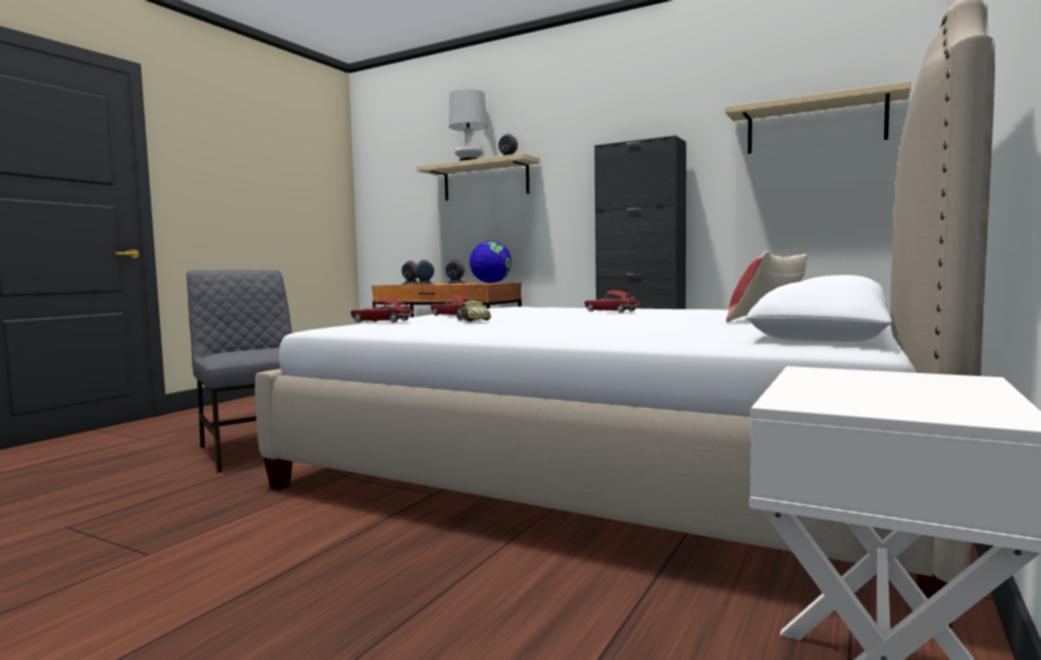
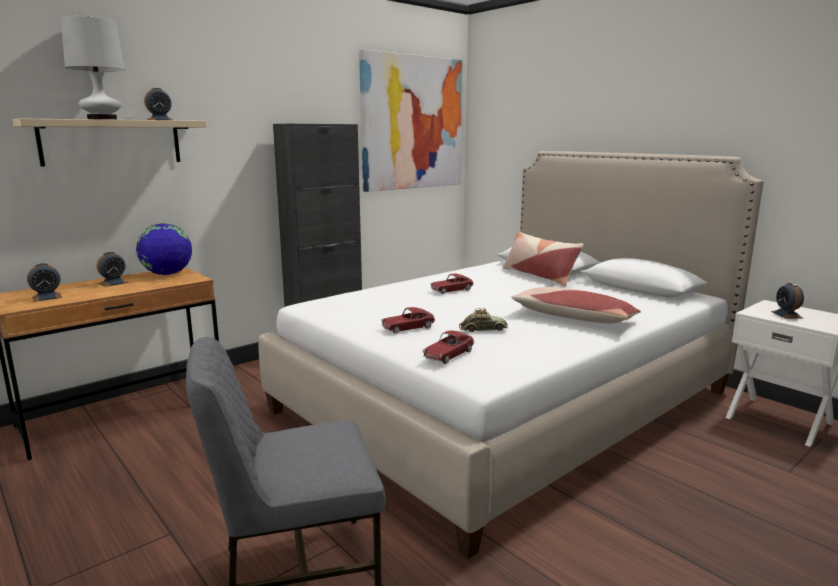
camera: 70 degrees left, 10 degrees up
(424, 284) = (85, 293): alarm clock -> alarm clock (786, 315)
(559, 328) = (573, 318): none -> pillow
(815, 125) = (412, 123): beige shelf -> picture

